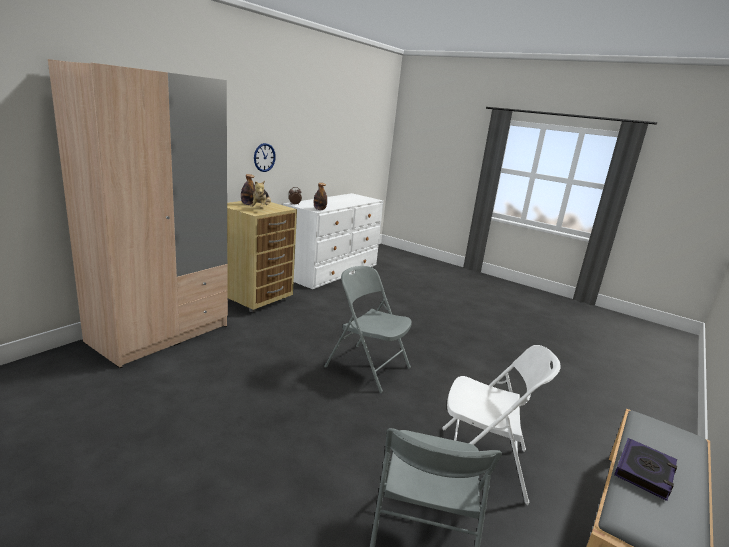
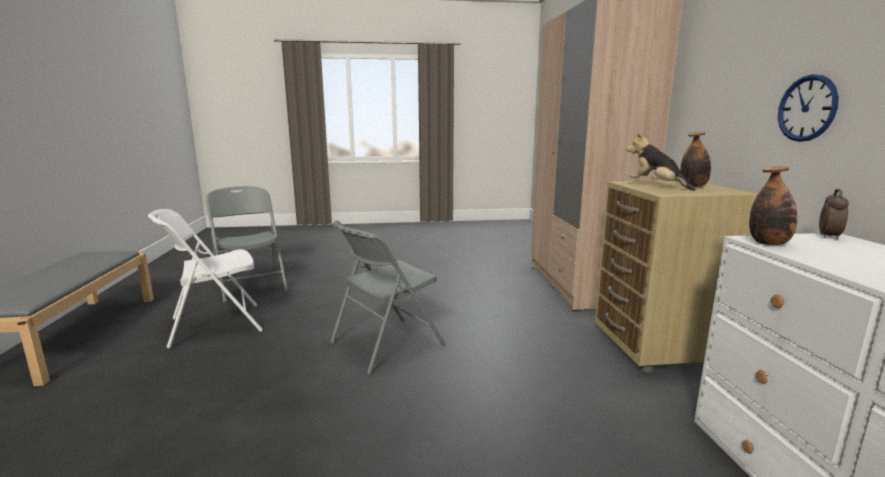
camera: 140 degrees right, 5 degrees down
(368, 367) = (387, 344): grey chair -> grey chair turned 150 degrees clockwise
(644, 472) = (78, 269): book -> none

